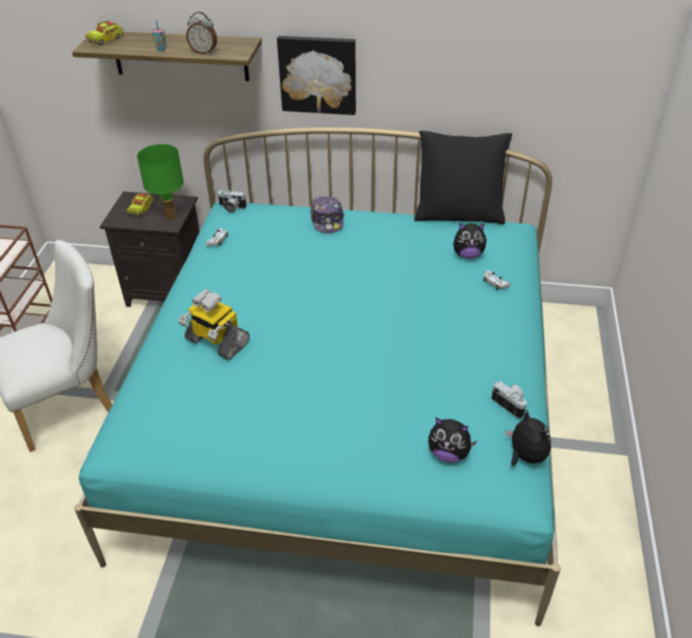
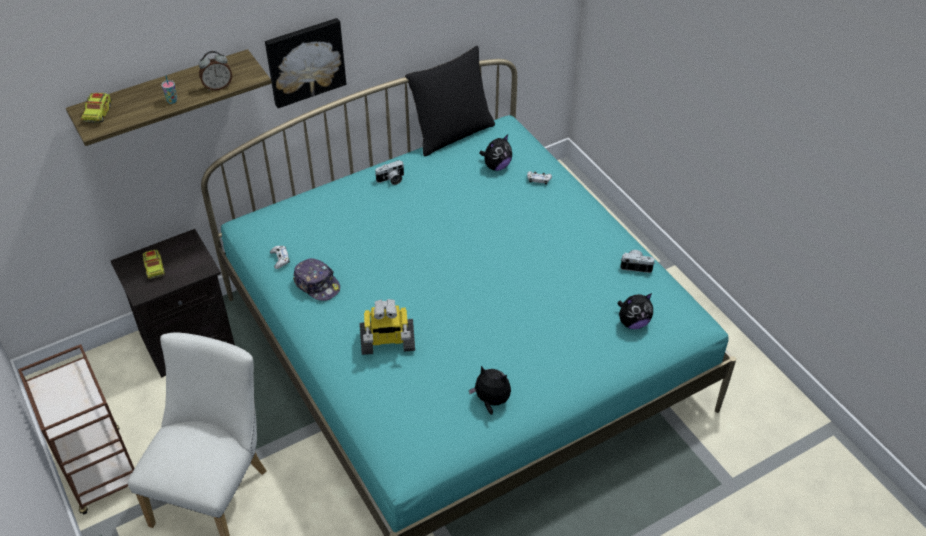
camera: 40 degrees left, 5 degrees up
(170, 216) = (193, 260): green table lamp -> none
(231, 207) = (253, 222): camera -> camera (391, 180)
(327, 220) = (355, 191): cap -> cap (317, 284)
(525, 456) = (676, 296): plush toy -> plush toy (491, 401)

